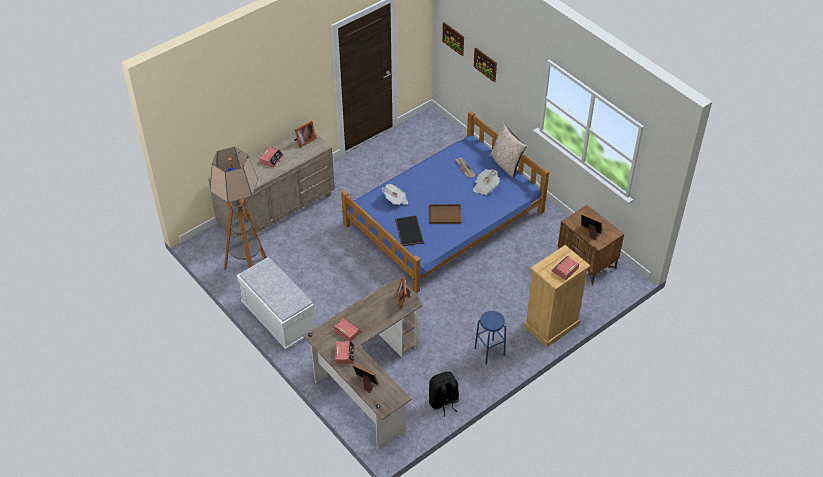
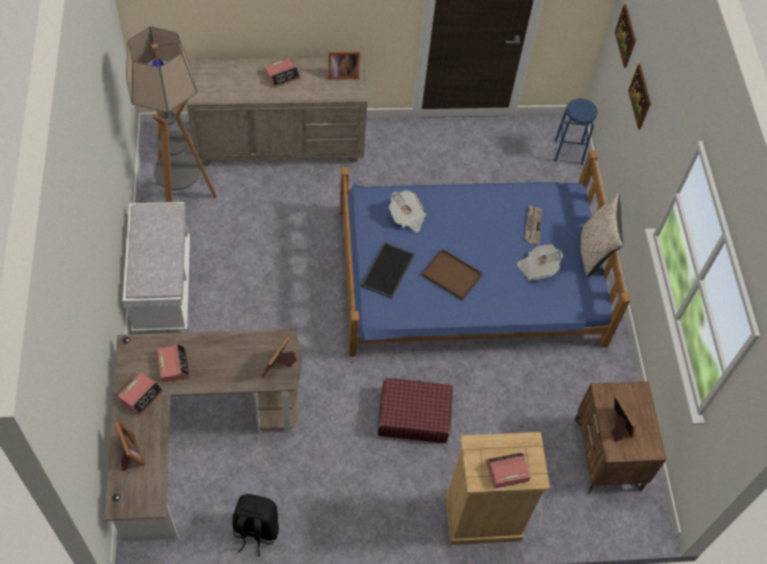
camera: 30 degrees right, 10 degrees up
(475, 300) = (413, 415): none -> red suitcase
(489, 351) = (372, 499): blue stool -> blue stool (568, 152)

